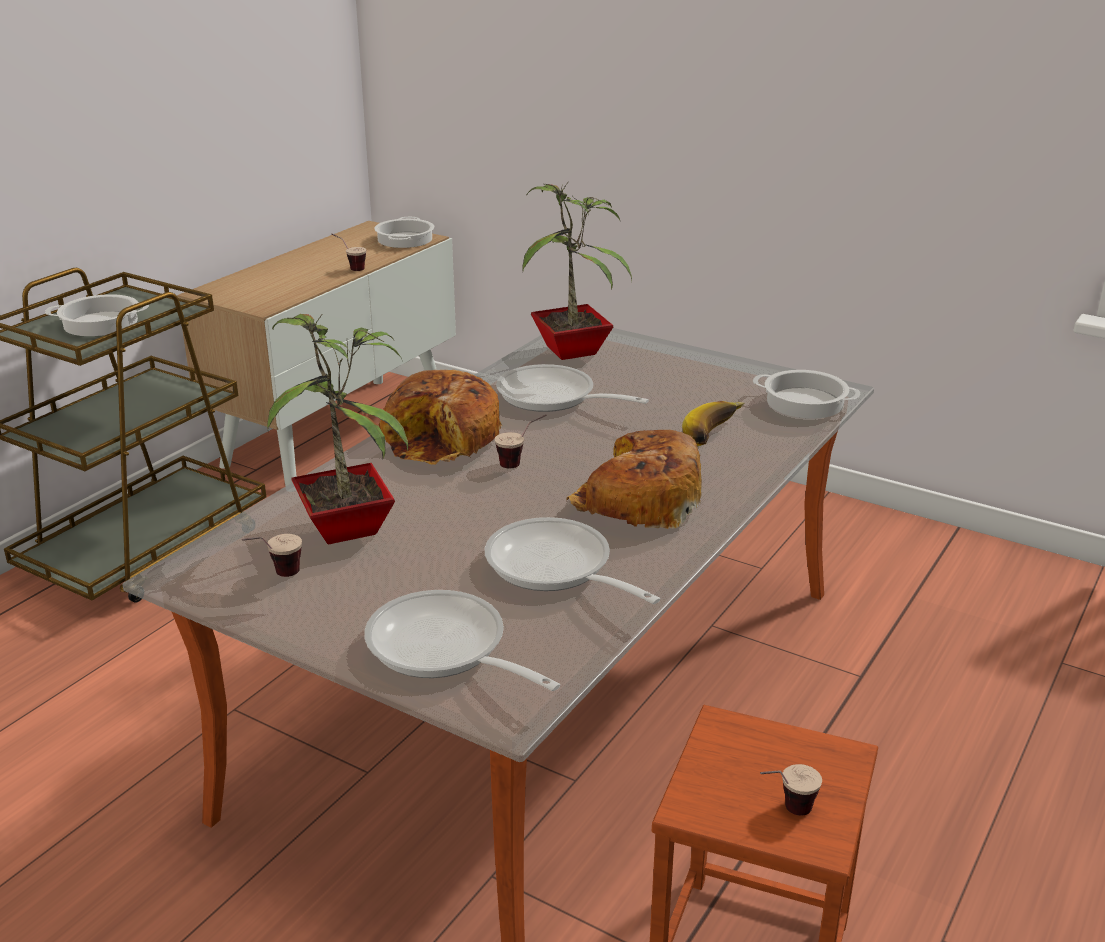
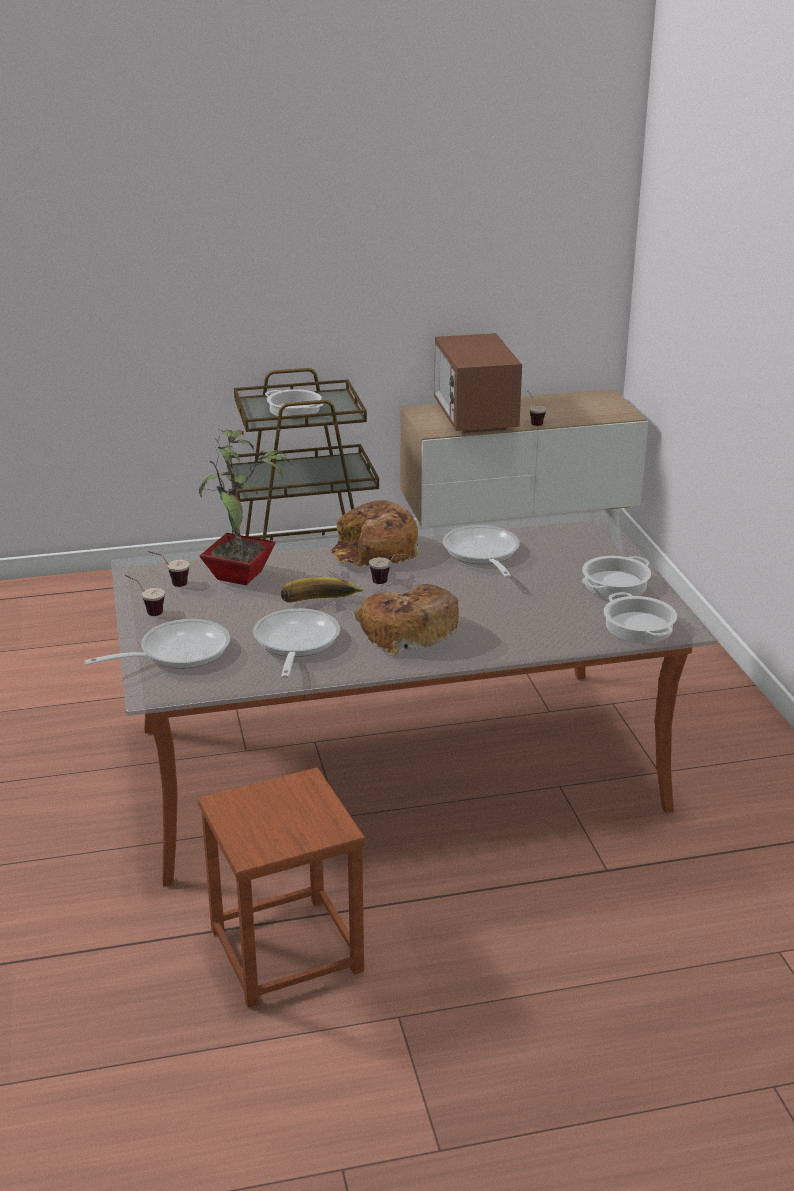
camera: 45 degrees right, 0 degrees up
(282, 282) = (474, 417): none -> microwave
(404, 239) = (610, 411): cooking pot -> cooking pot (615, 583)
(444, 650) = (177, 652): frying pan -> frying pan turned 60 degrees clockwise
(574, 350) = (557, 530): potted plant -> none
(716, 437) = (530, 620): banana -> banana (321, 604)
(785, 812) = (260, 831): cup -> cup (146, 611)

